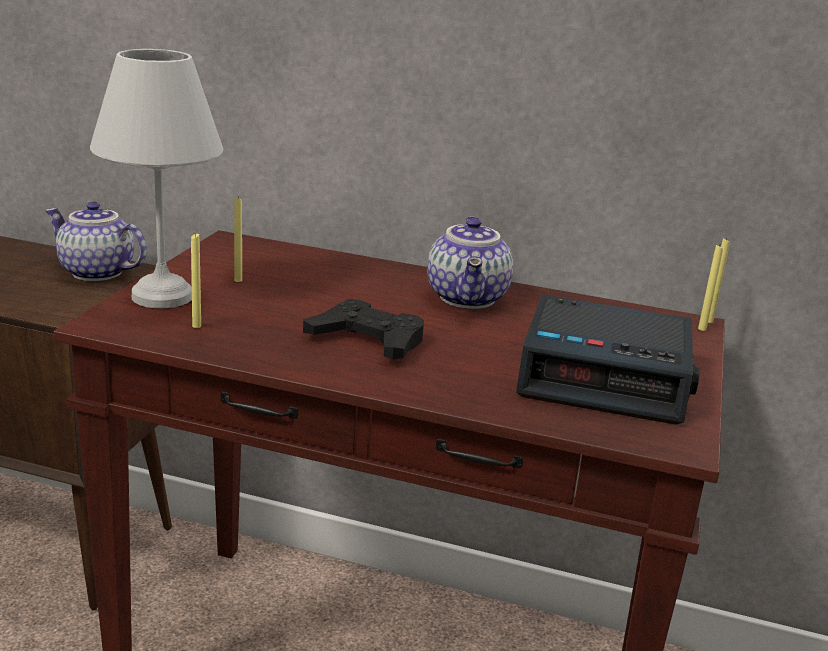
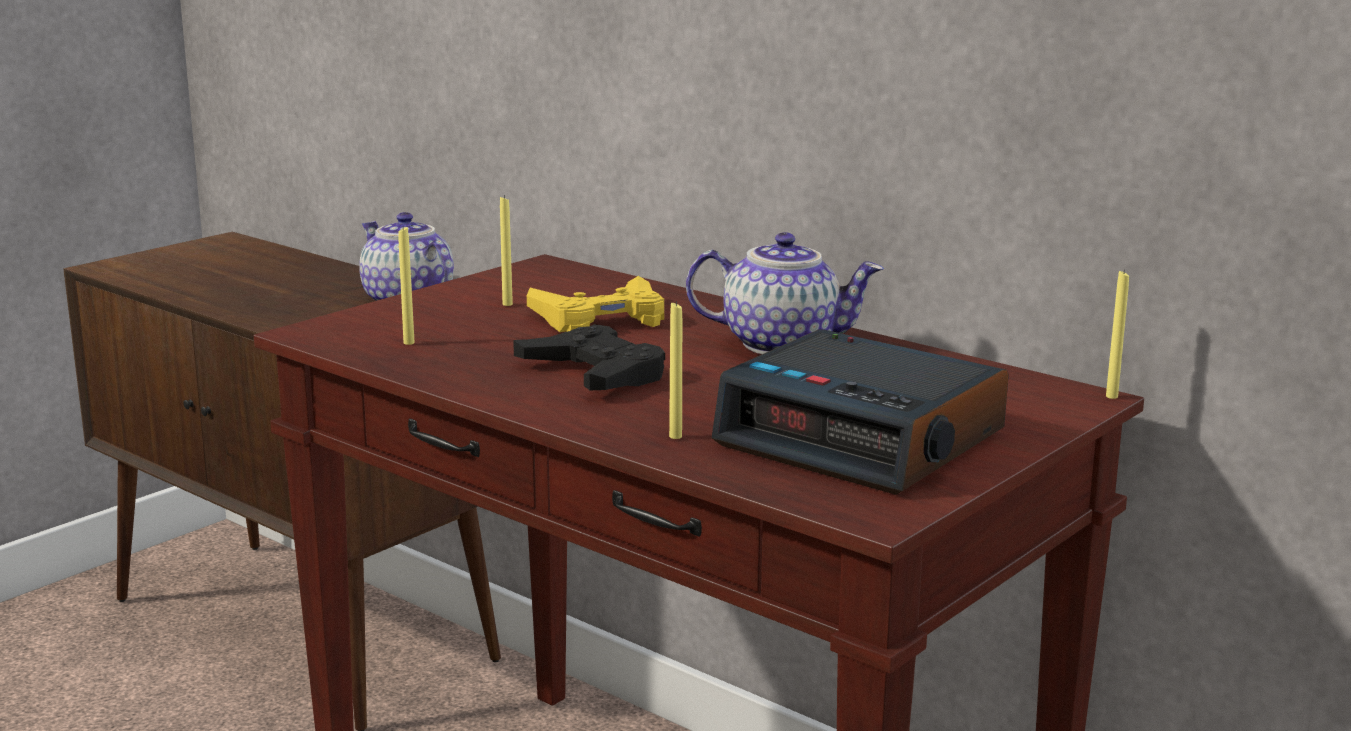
camera: 25 degrees right, 5 degrees down
(162, 297) = (401, 314): white table lamp -> none
(321, 288) = (601, 319): none -> yellow game controller
(469, 298) = (782, 344): teapot -> teapot turned 105 degrees counterclockwise
(702, 329) = (1087, 404): yellow candle -> yellow candle (675, 436)

